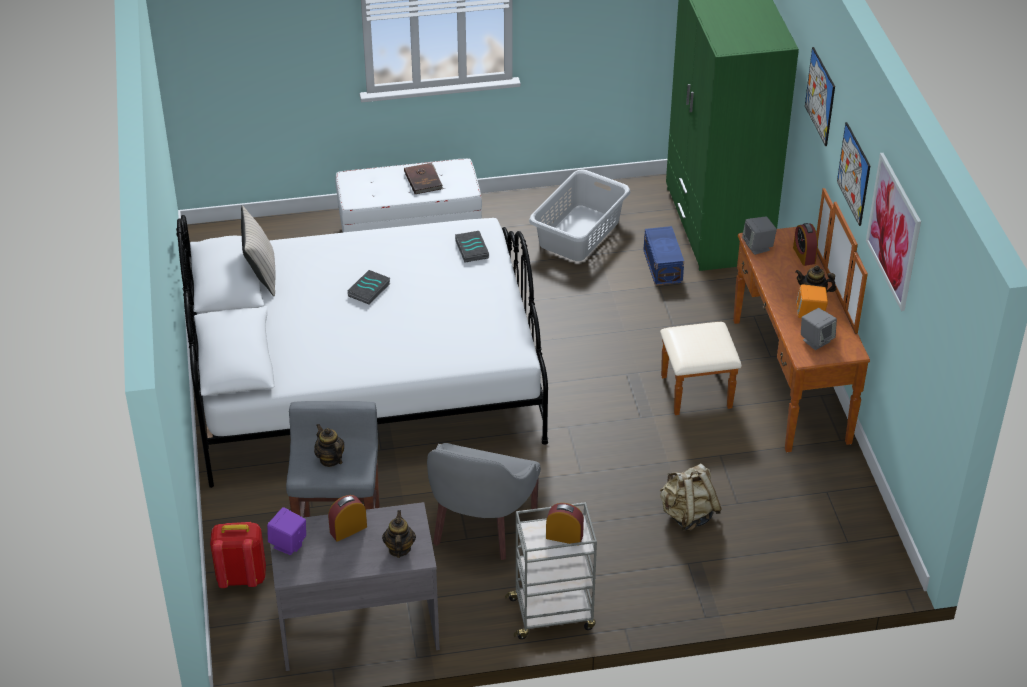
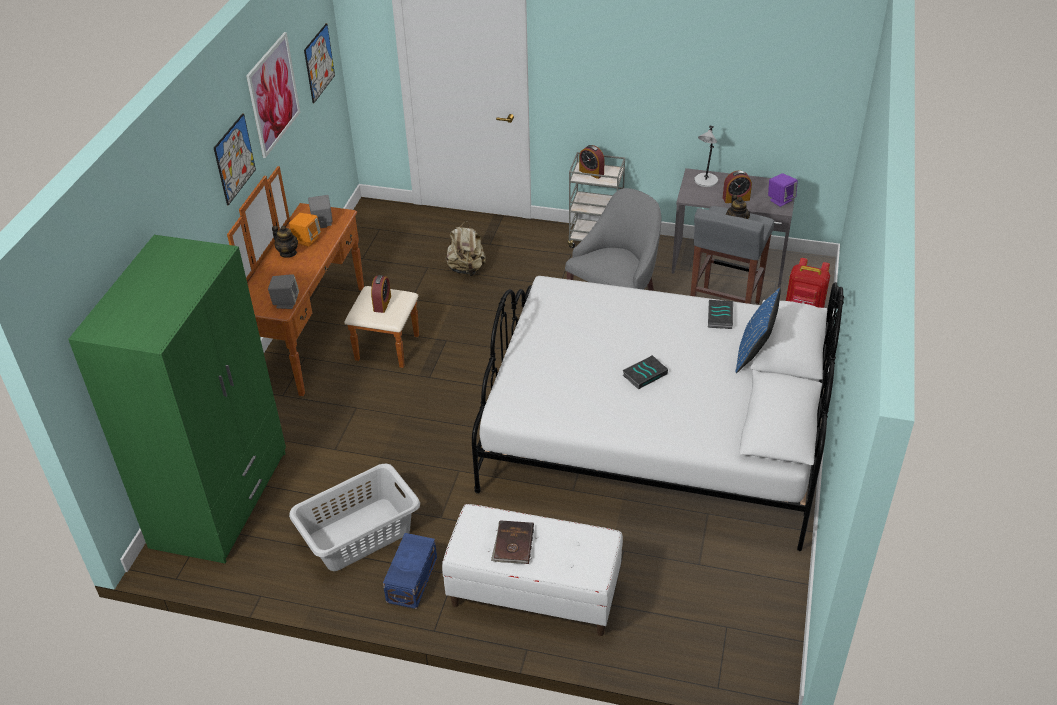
camera: 155 degrees left, 0 degrees up
(261, 275) = (744, 419): beige pillow -> none
(268, 339) = (754, 353): none -> blue pillow
(399, 549) = (705, 181): teapot -> grey table lamp
(471, 249) = (528, 390): book -> book (720, 317)
(663, 265) = (312, 469): blue storage box -> blue storage box (410, 580)
(804, 255) = (258, 285): alarm clock -> alarm clock (382, 303)
(820, 96) = (183, 209): picture -> picture (319, 63)

